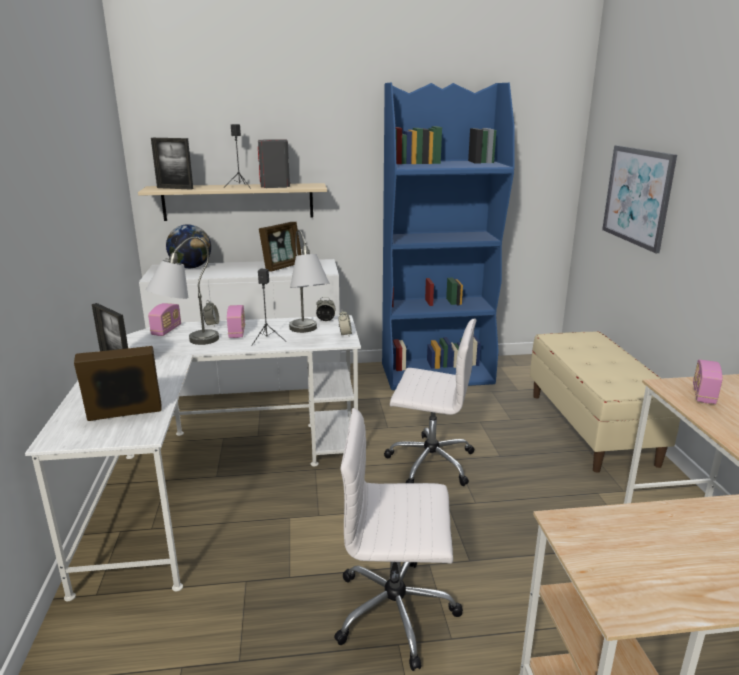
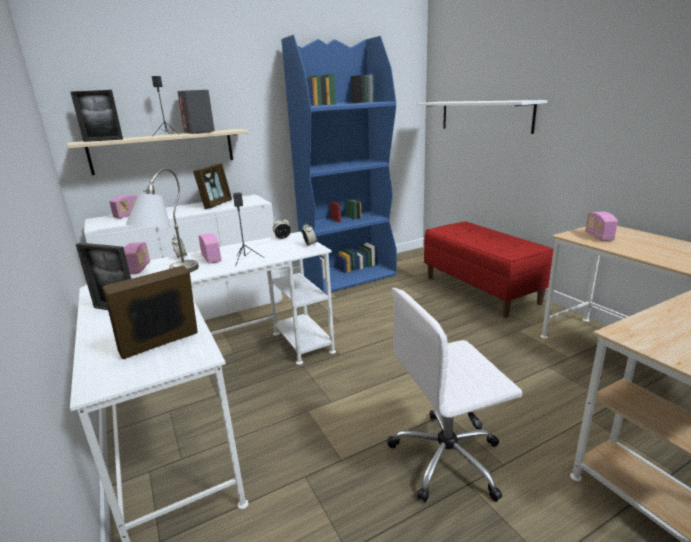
camera: 20 degrees left, 0 degrees up
(191, 267) = (128, 215): globe -> radio
(307, 334) = (277, 249): grey table lamp -> none
(429, 462) = (389, 338): white office chair -> none
(591, 428) = (481, 290): beige bench -> red bench
(637, 196) = (484, 116): picture -> white shelf

